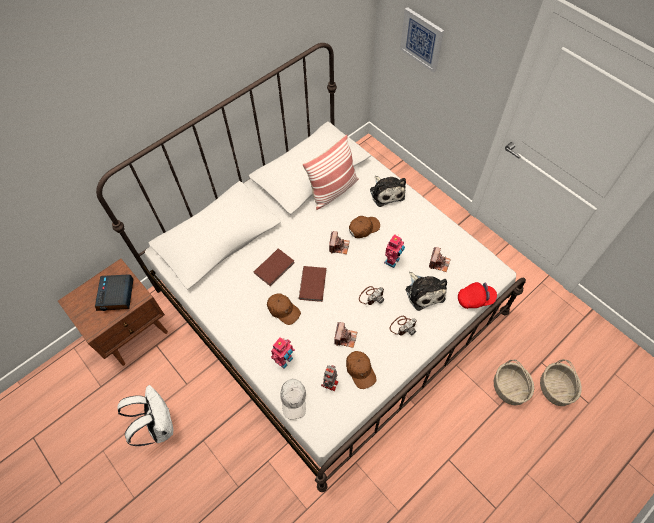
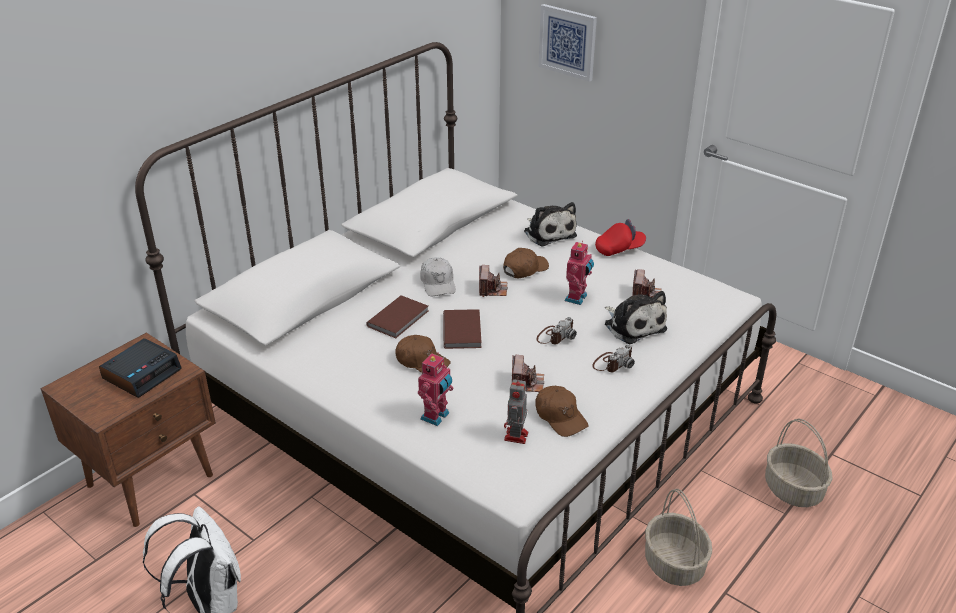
camera: 10 degrees left, 25 degrees down
(116, 295) = (142, 373): alarm clock -> alarm clock turned 135 degrees counterclockwise
(294, 400) = (461, 460): white cap -> white cap (438, 283)
(333, 190) = (470, 236): pillow -> none
(475, 299) = (711, 327): red cap -> red cap (619, 249)
(555, 389) = (864, 483): basket -> basket (675, 564)

